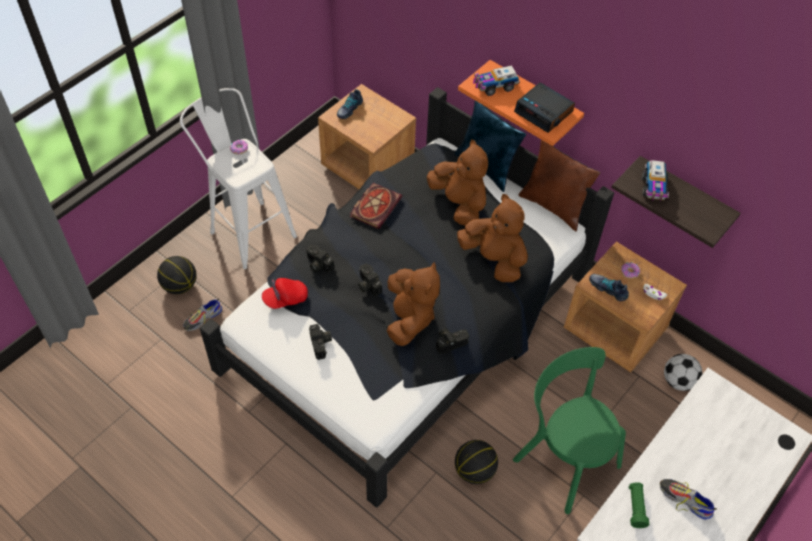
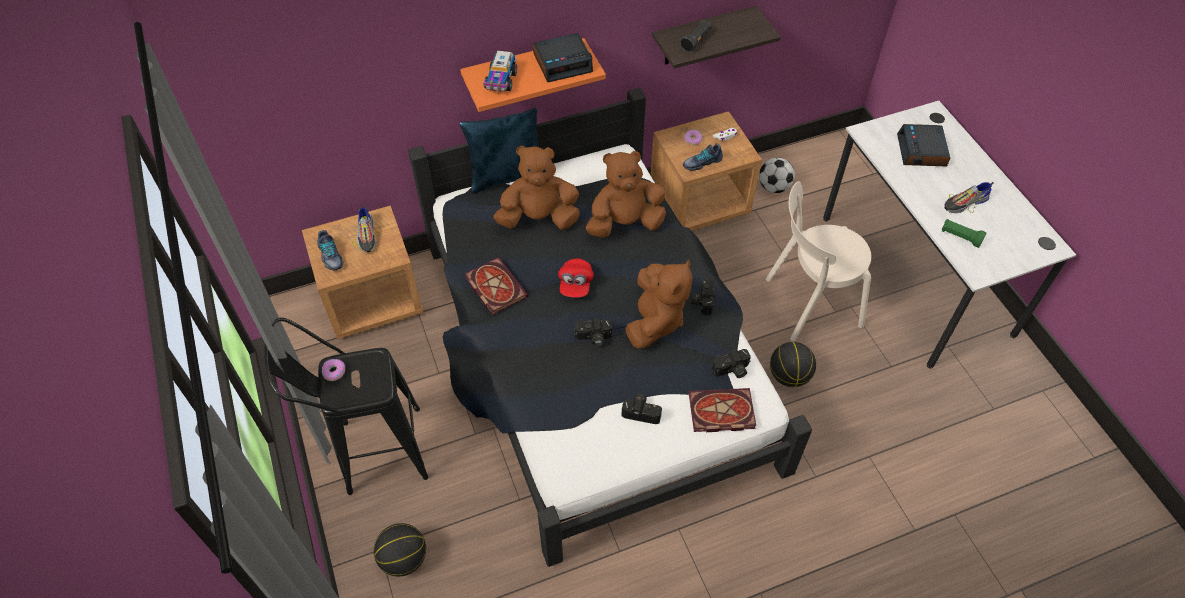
camera: 60 degrees left, 0 degrees up
(202, 318) = (467, 551): shoe -> shoe (367, 235)
(248, 229) = (372, 451): white stool -> black stool
(285, 299) = (564, 421): red cap -> red cap (575, 284)
(317, 264) = (537, 371): camera -> camera (731, 370)
(350, 396) = (720, 412): none -> book
(409, 318) = (655, 320): brown plush toy -> brown plush toy turned 75 degrees clockwise
(554, 206) = (589, 152): brown pillow -> none
(563, 458) = (808, 303): green chair -> beige chair
(653, 188) = (696, 41): toy truck -> black flashlight
(727, 441) = (922, 151): none -> alarm clock

